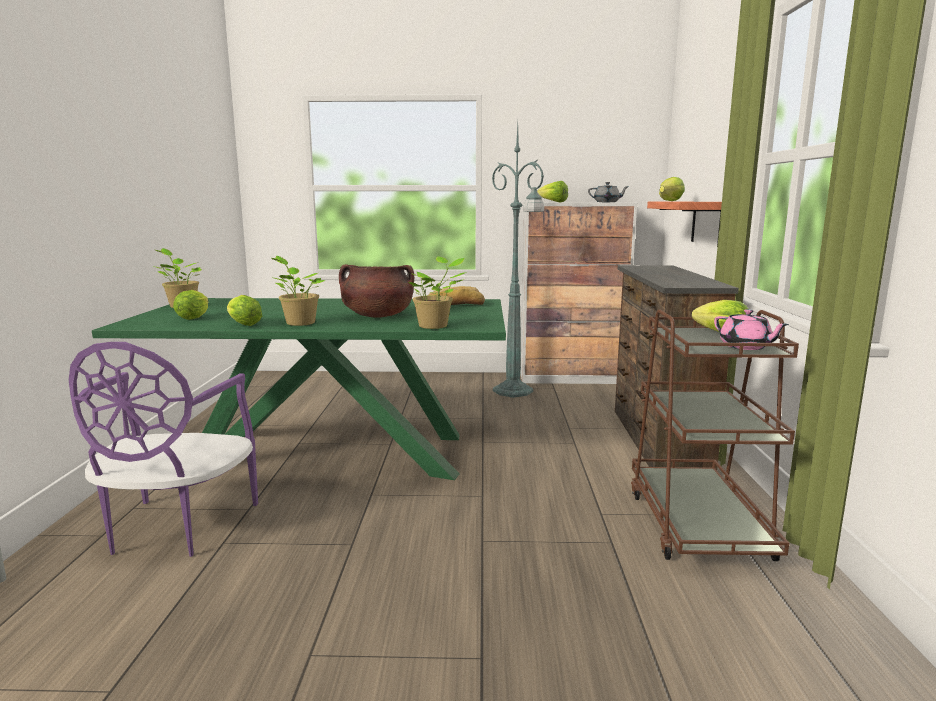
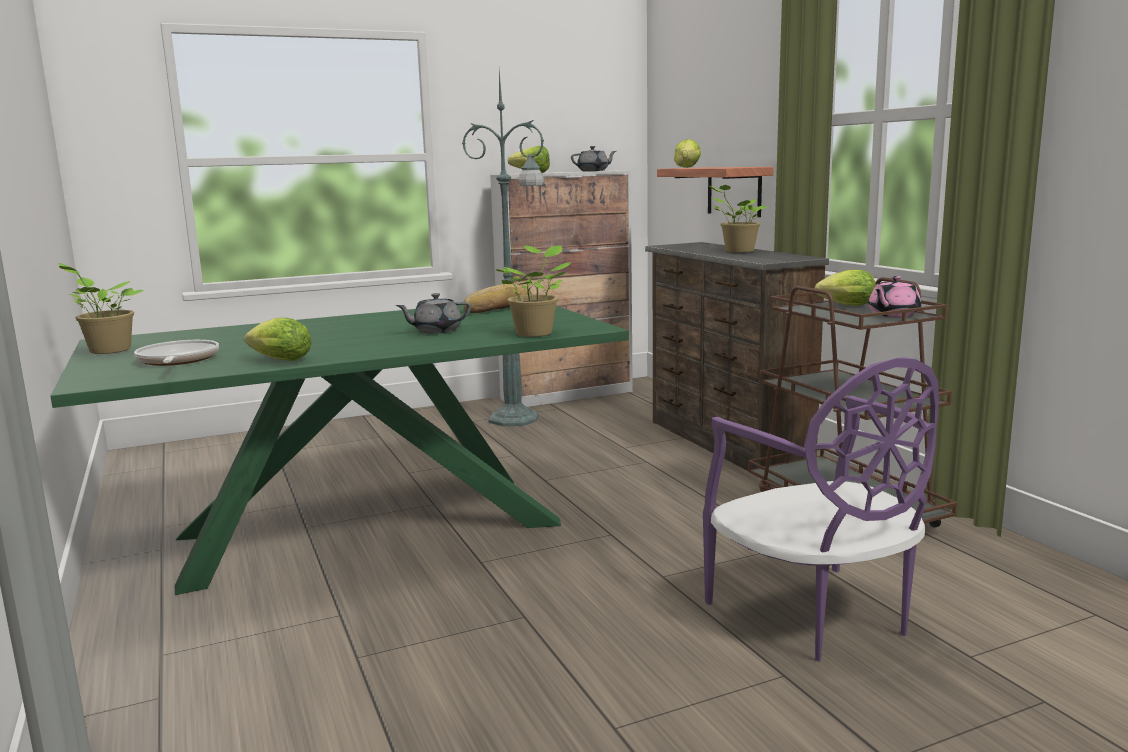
camera: 25 degrees left, 0 degrees up
(176, 528) = (265, 660): purple chair -> purple chair (816, 616)
(195, 317) = (177, 361): lettuce -> frying pan
(299, 323) = (353, 349): potted plant -> potted plant (737, 251)
(377, 316) = (436, 331): brown cooking pot -> grey teapot
(745, 347) = (892, 314): pink teapot -> pink teapot turned 105 degrees clockwise

